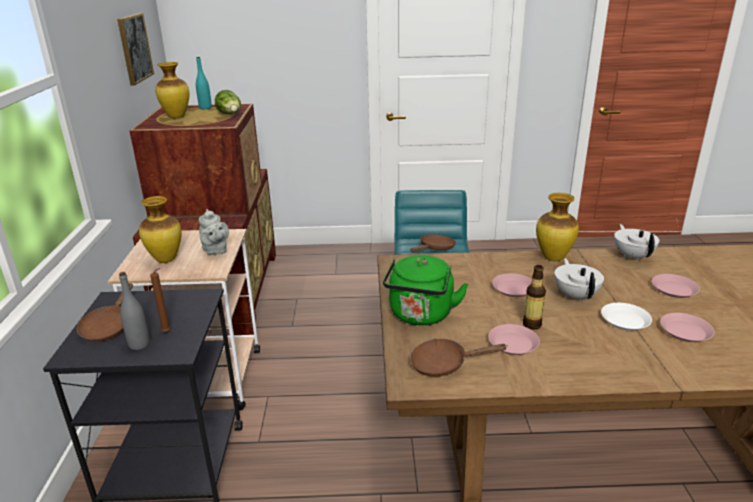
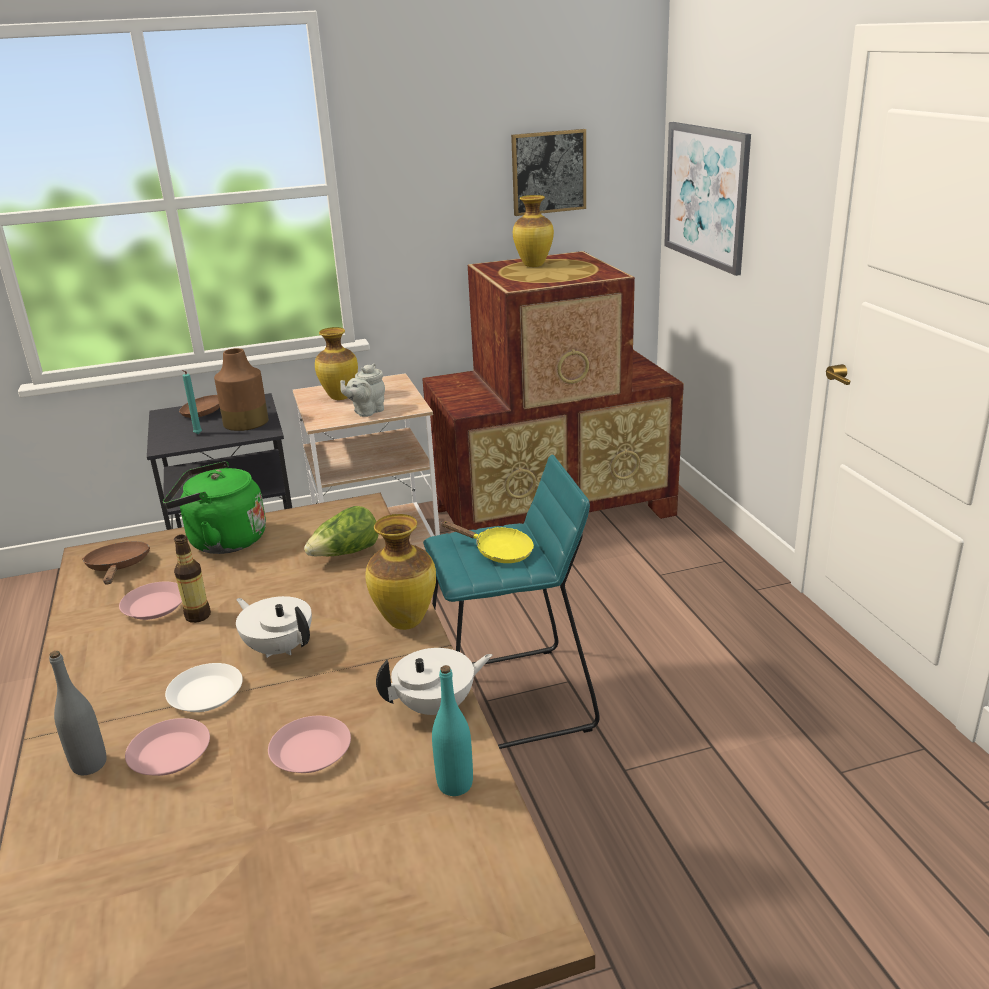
camera: 75 degrees right, 0 degrees up
(139, 344) = (178, 430): grey bottle -> grey bottle (89, 764)
(166, 306) = (245, 422): none -> brown vase
(167, 332) = (197, 434): brown candle -> turquoise candle
(205, 108) = (587, 265): turquoise bottle -> turquoise bottle (455, 784)
(230, 115) = (563, 280): lettuce -> lettuce (346, 553)
(231, 49) = (706, 195): none -> picture
(435, 248) = (498, 552): brown frying pan -> yellow frying pan
(513, 288) = (296, 595): pink plate -> none
(575, 296) = (279, 648): white teapot -> white teapot turned 120 degrees counterclockwise

